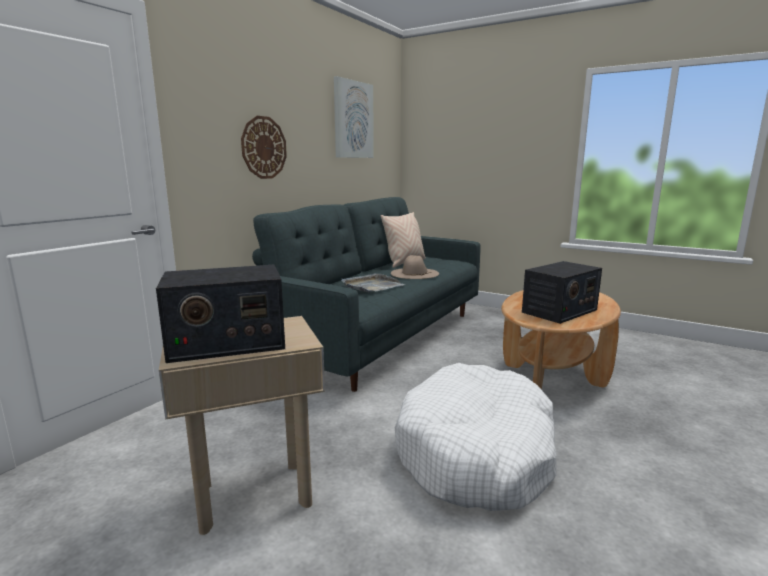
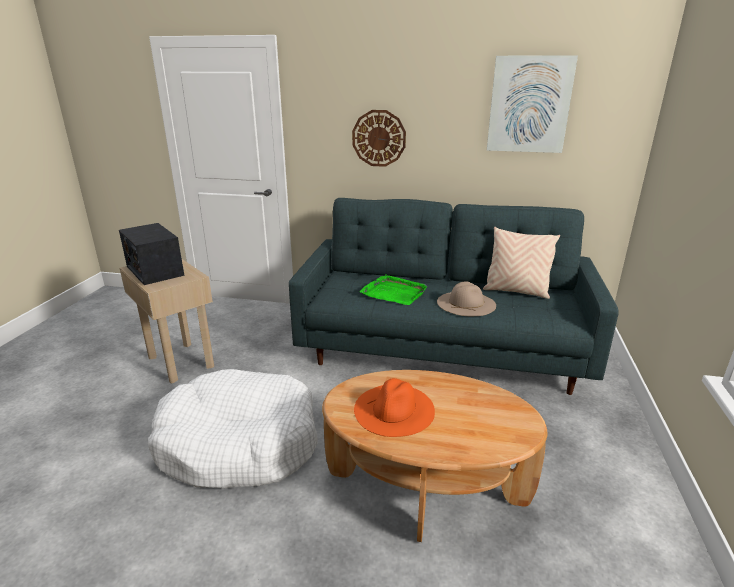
camera: 70 degrees right, 10 degrees up
(372, 286) = (394, 292): grey tray -> green tray
(559, 311) = (394, 409): radio -> orange hat

